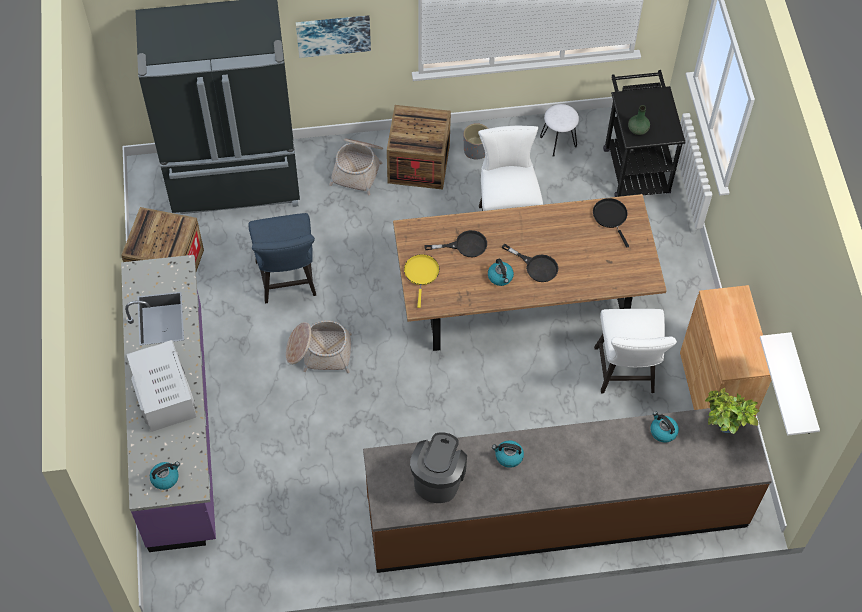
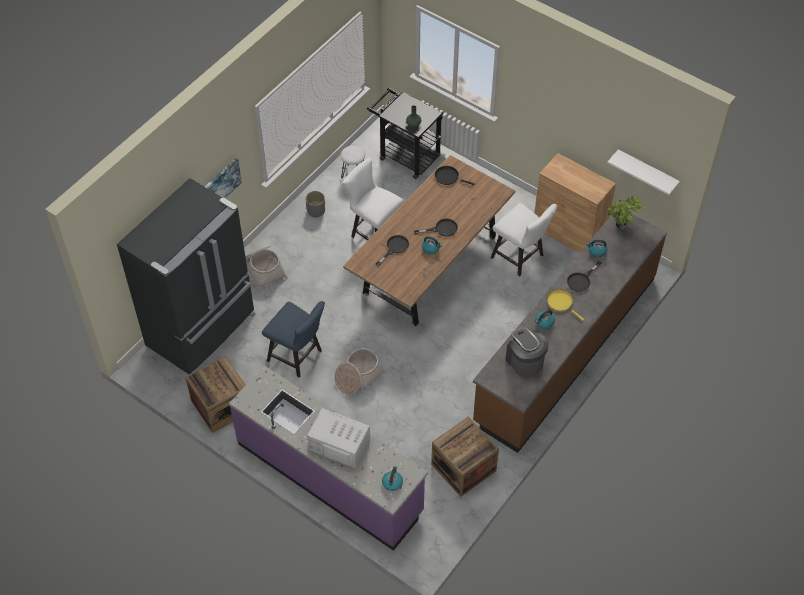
camera: 45 degrees left, 5 degrees down
(418, 164) = (294, 241): crate -> crate (463, 468)
(421, 274) = (390, 279): yellow frying pan -> yellow frying pan (561, 303)
(605, 447) = (581, 280): none -> black frying pan

